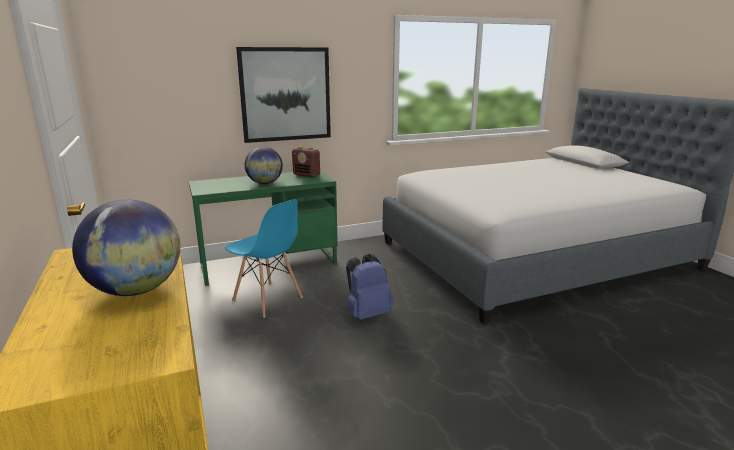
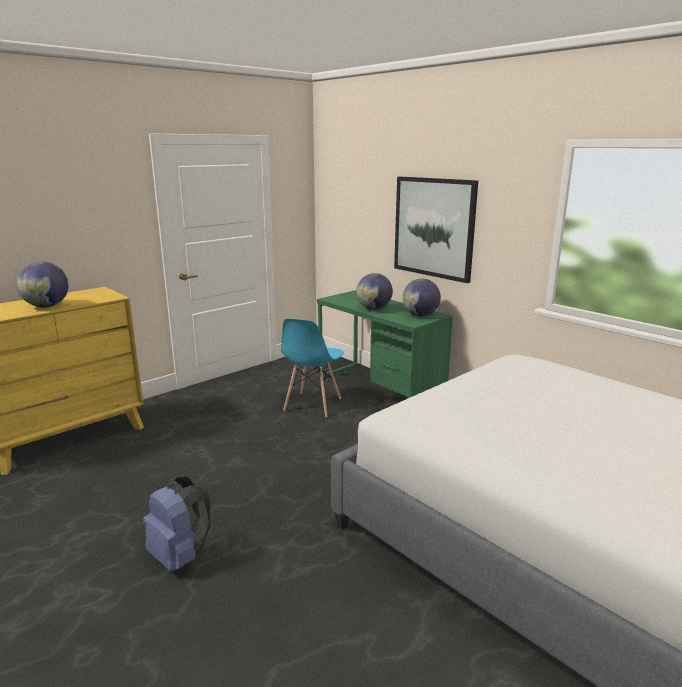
camera: 70 degrees right, 0 degrees up
(307, 175) = (420, 315): radio -> globe
(367, 314) = (315, 453): blue backpack -> blue backpack (179, 556)

